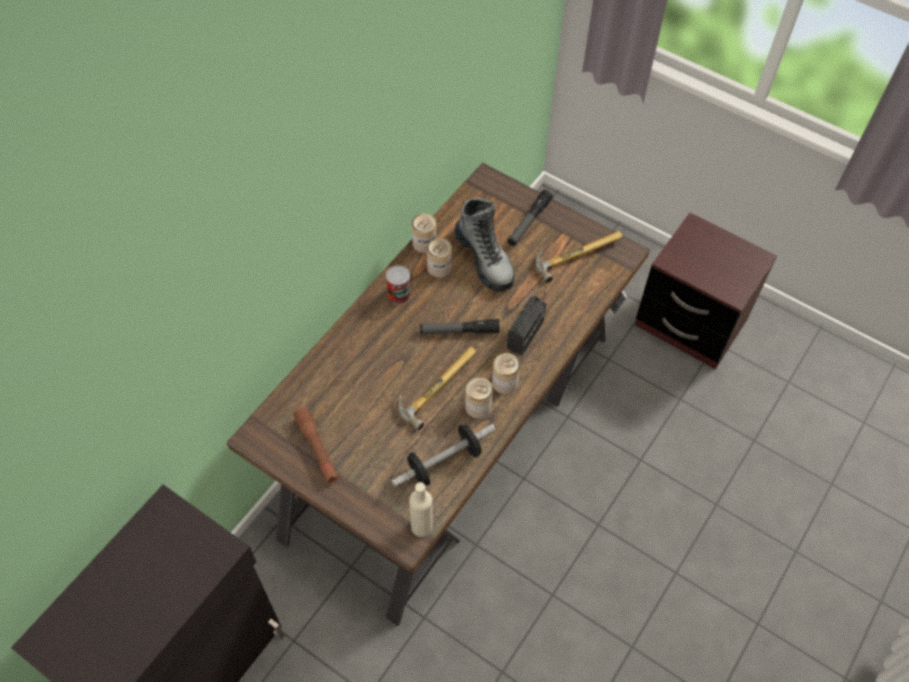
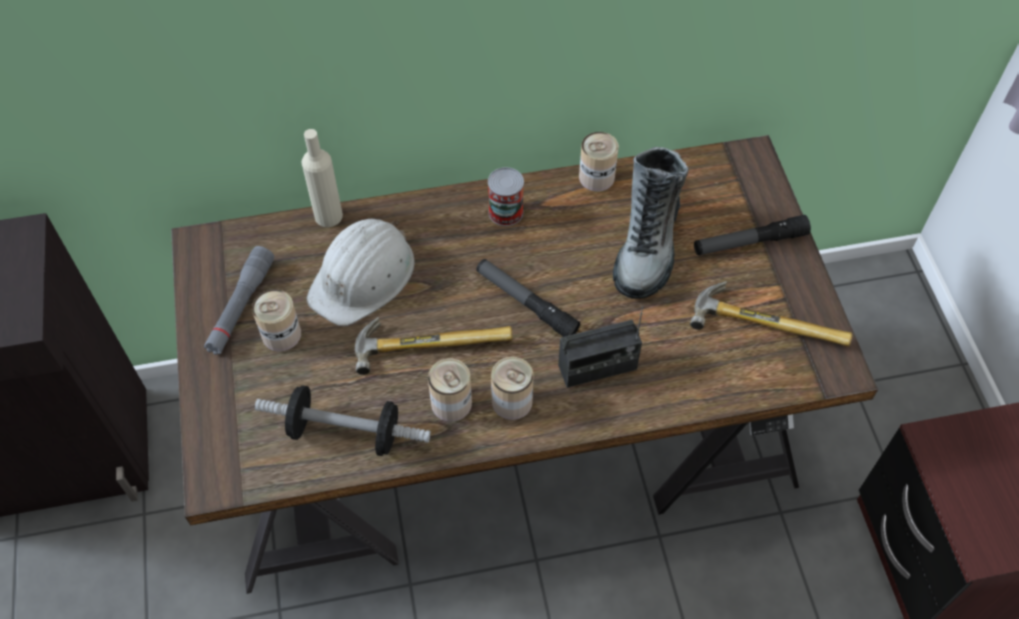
camera: 45 degrees right, 0 degrees up
(317, 449) = (241, 306): brown flashlight -> grey flashlight
(364, 382) = (364, 276): none -> white hard hat
(421, 526) = (245, 480): beige bottle -> beige bottle (328, 216)
(439, 267) = (583, 216): can -> can (281, 334)

